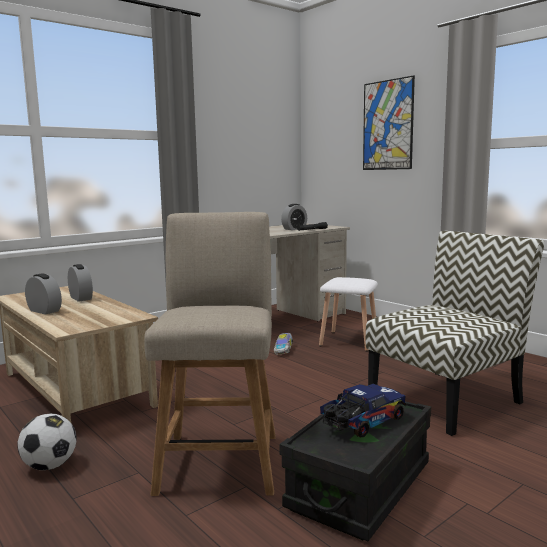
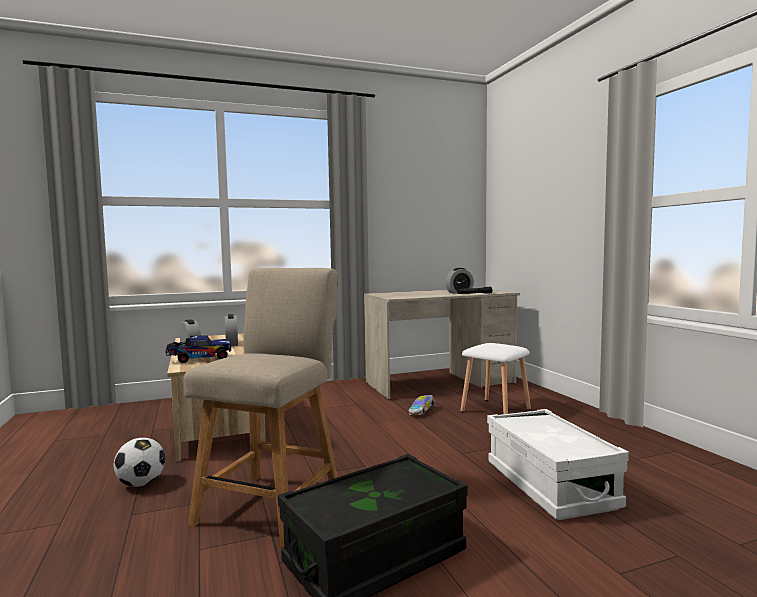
camera: 20 degrees right, 5 degrees down
(361, 423) = (379, 490): toy truck -> toy truck (199, 359)
(387, 125) = (558, 187): picture -> none
(445, 399) = (550, 485): chair -> white storage box

